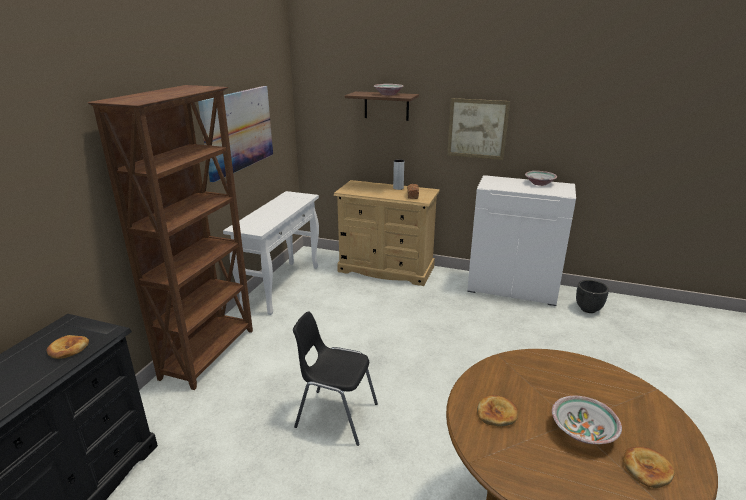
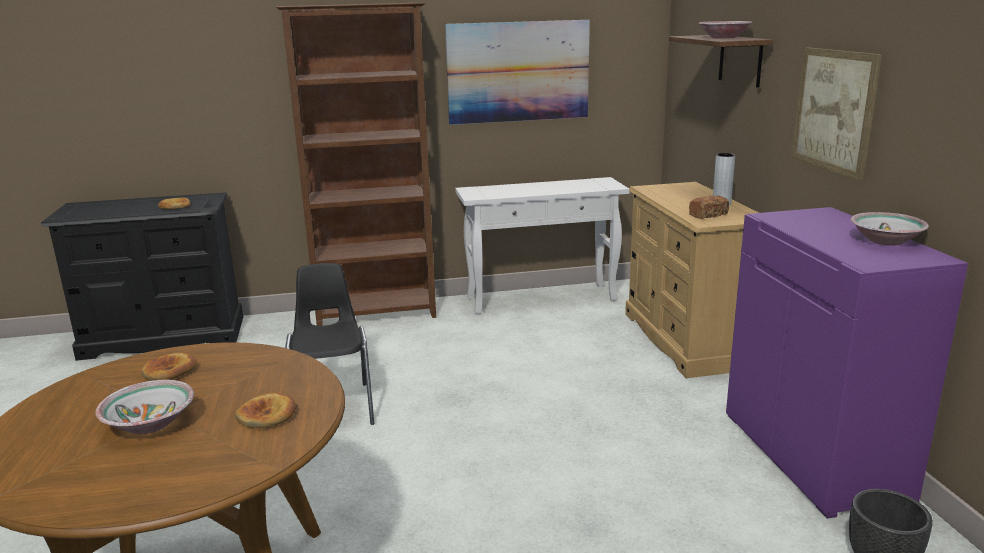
camera: 60 degrees right, 5 degrees down
(513, 288) = (815, 456): white cabinet -> purple cabinet
(646, 469) = (84, 472): bread -> bread (267, 415)

